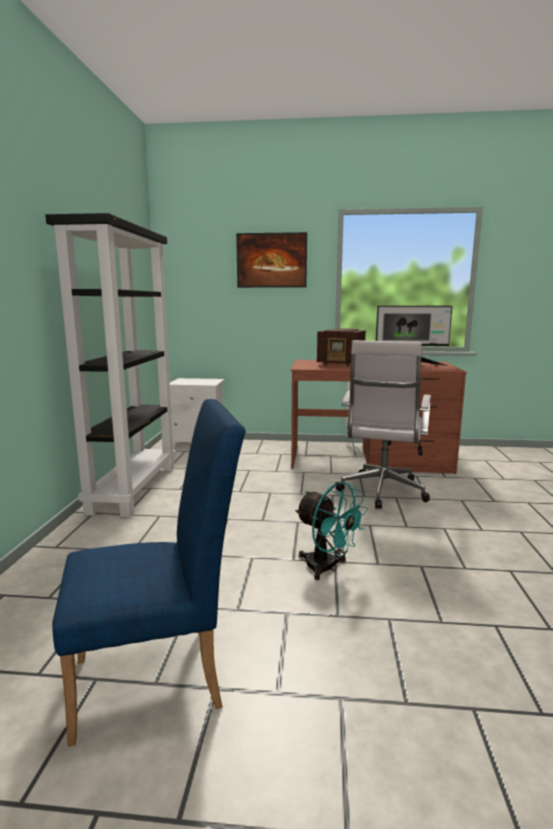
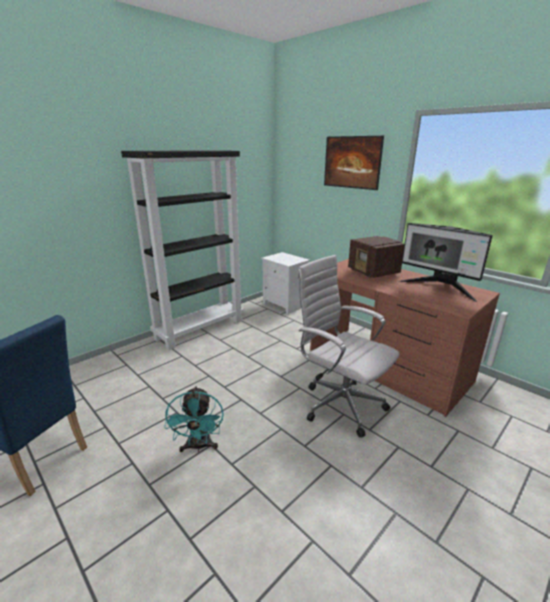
camera: 40 degrees right, 10 degrees up
(382, 493) = (340, 404): white office chair -> white office chair turned 75 degrees clockwise

